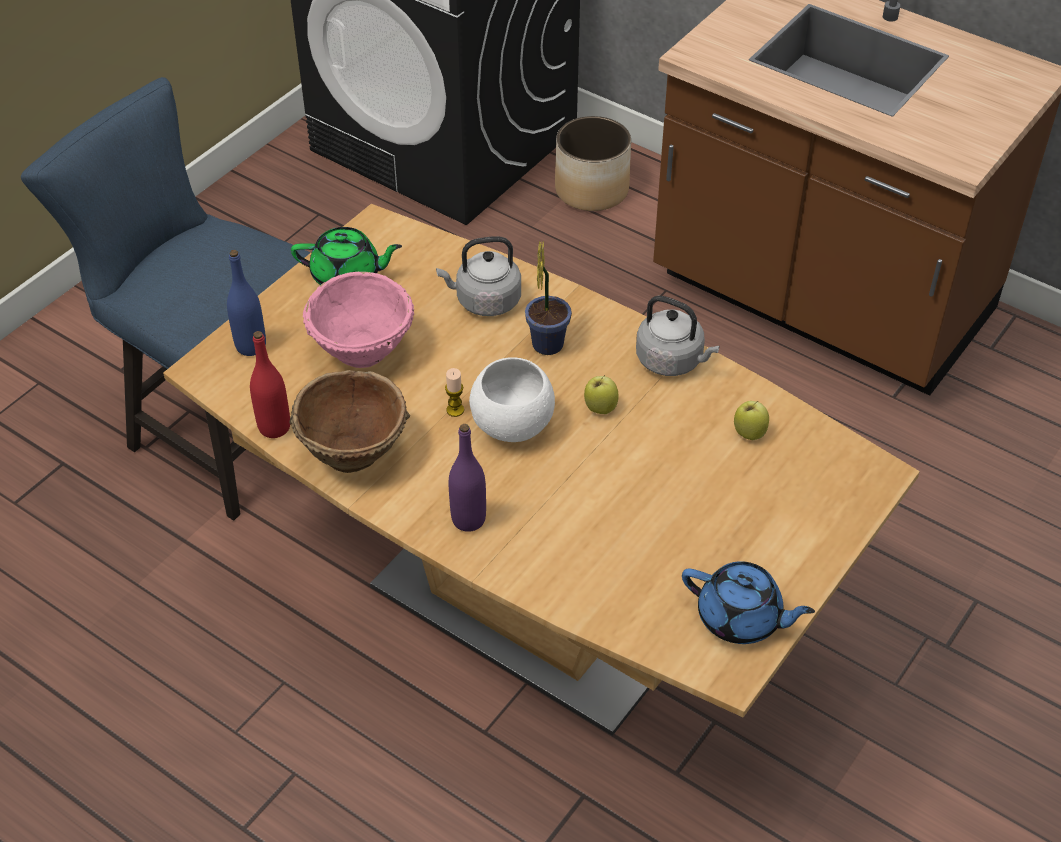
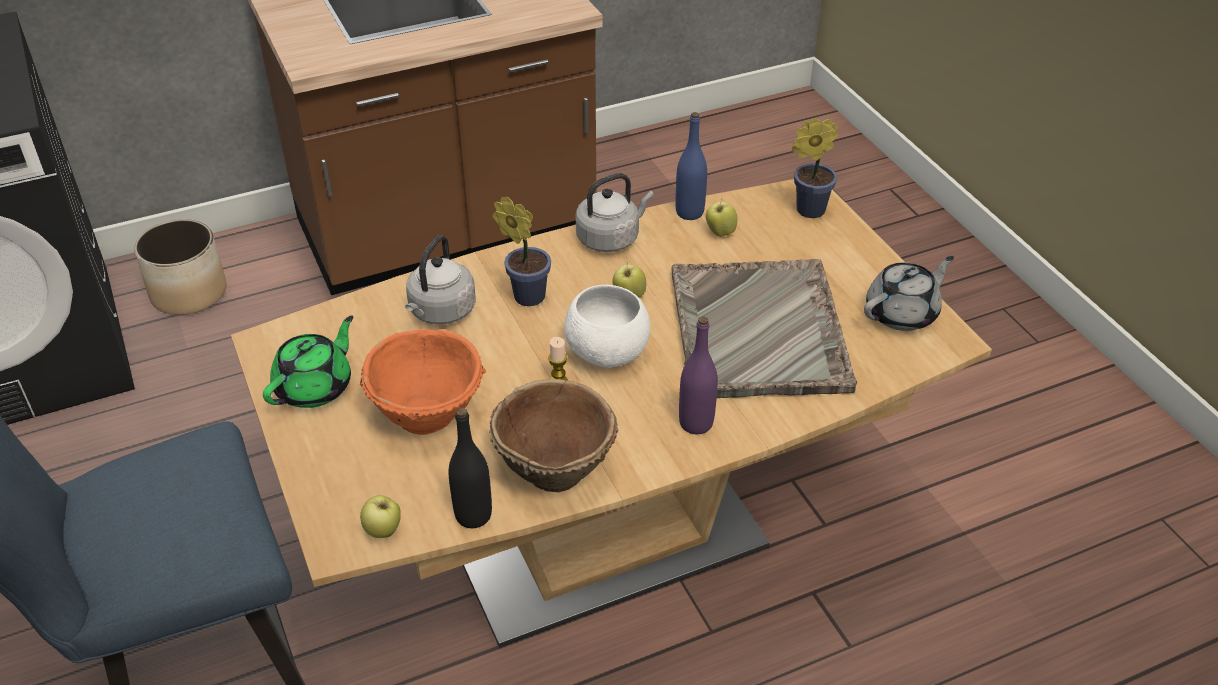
camera: 60 degrees left, 5 degrees down
(228, 386) = (384, 531): none -> apple
(251, 346) = (343, 493): blue bottle -> blue bottle (689, 212)
(274, 427) = (473, 515): red bottle -> black bottle
(363, 351) = (429, 413): pink bowl -> orange bowl
(622, 517) = (758, 332): none -> grey tray
(740, 618) = (902, 313): blue teapot -> grey teapot
(846, 484) = (806, 210): none -> potted plant

